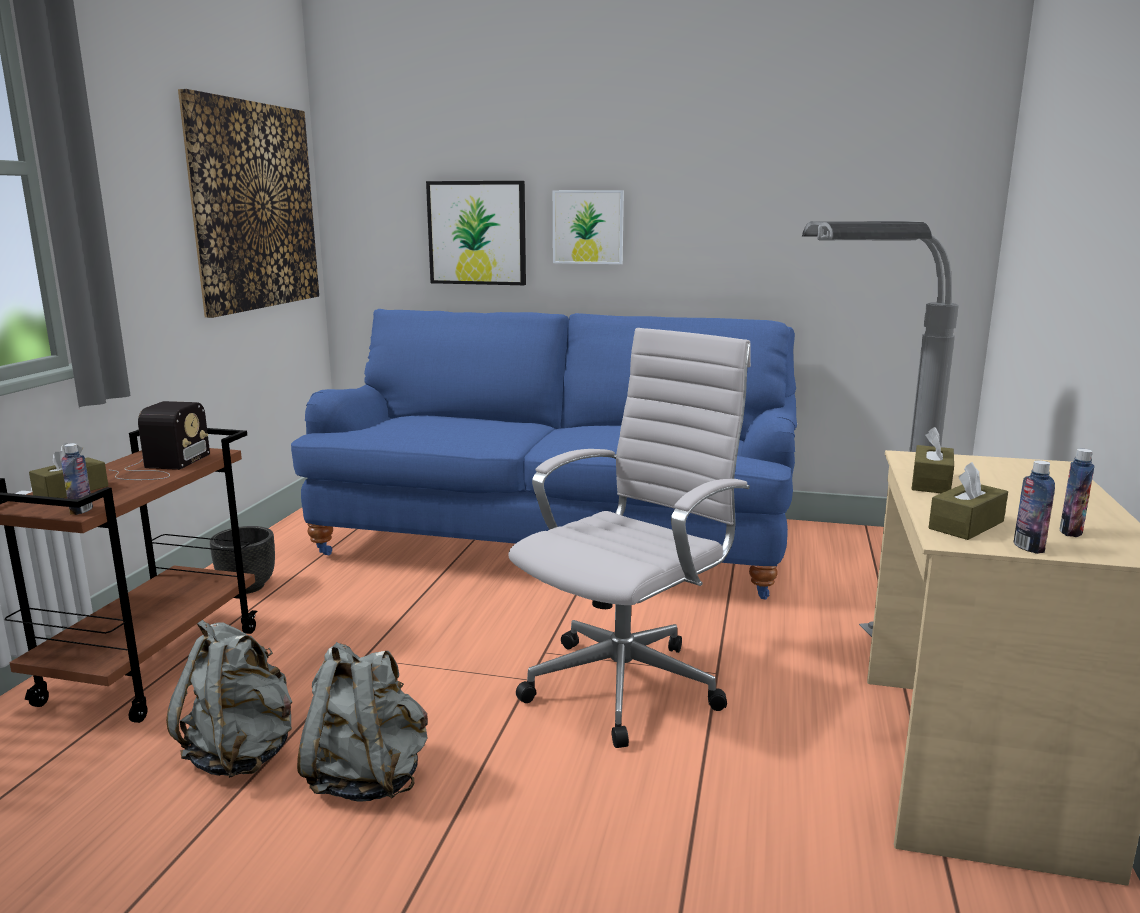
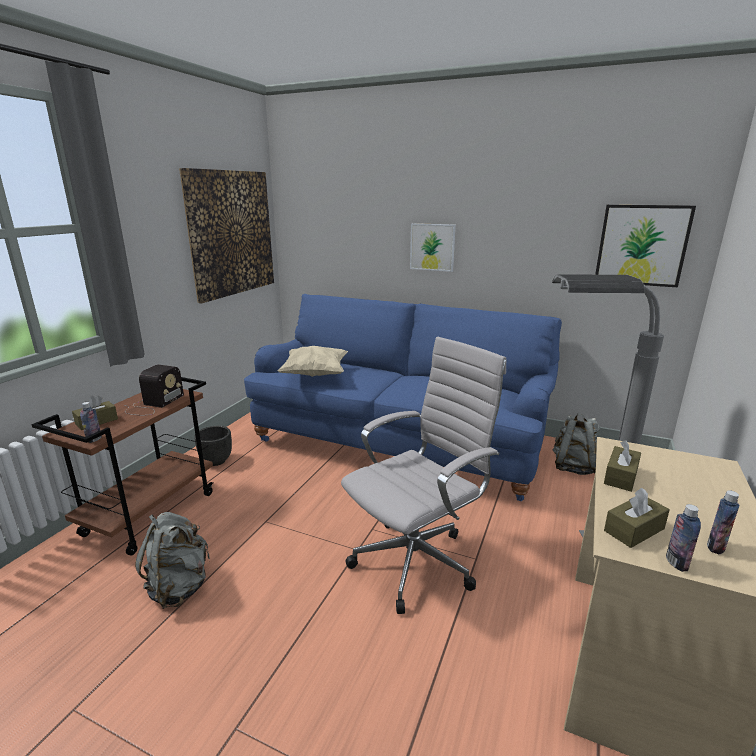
camera: 10 degrees right, 5 degrees up
(368, 778) = (244, 615): grey backpack -> grey backpack (574, 467)
(416, 428) = (315, 374): none -> beige pillow
(477, 233) = (365, 248): picture -> picture (641, 245)

